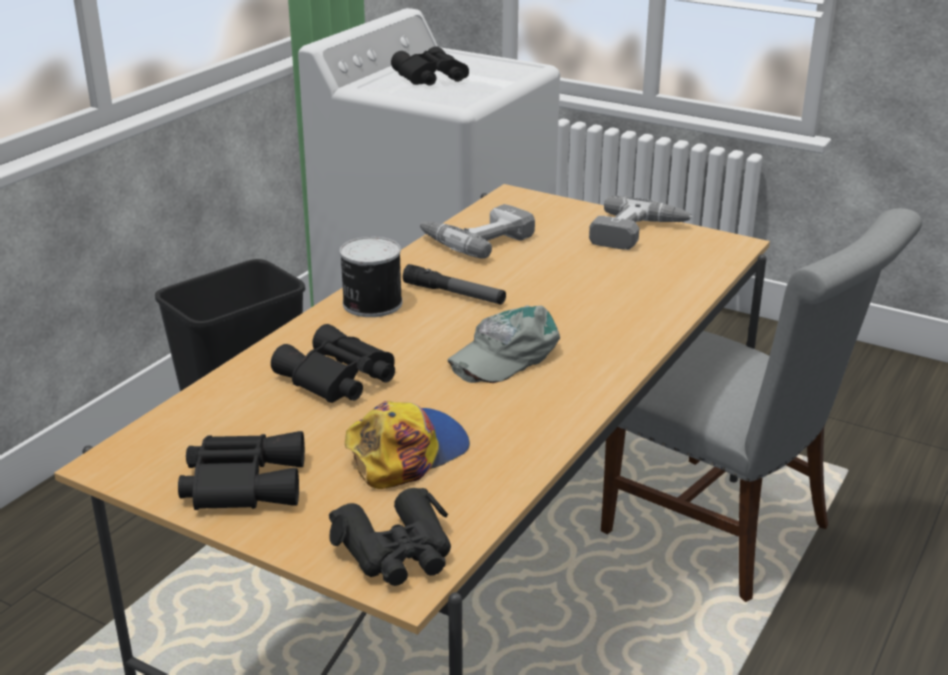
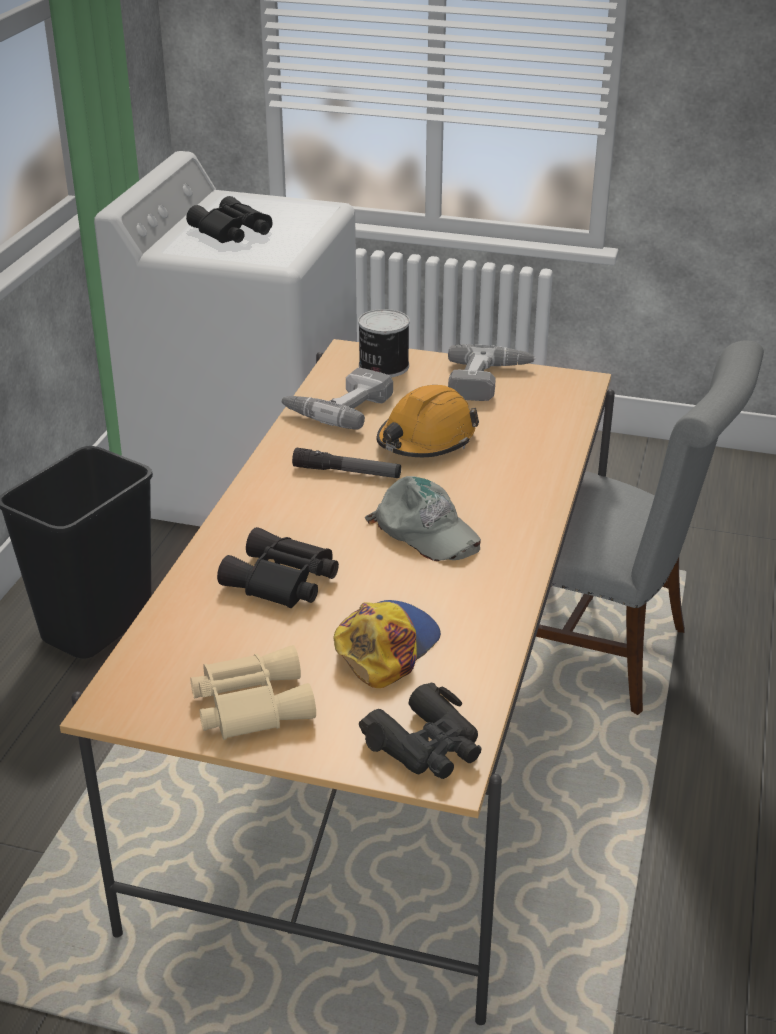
camera: 15 degrees left, 5 degrees up
(242, 482) = (250, 703): black binoculars -> beige binoculars
(370, 303) = (271, 494): can -> can (382, 366)
(504, 354) = (425, 531): grey cap -> grey cap turned 75 degrees counterclockwise
(547, 276) = (426, 440): none -> orange hard hat

